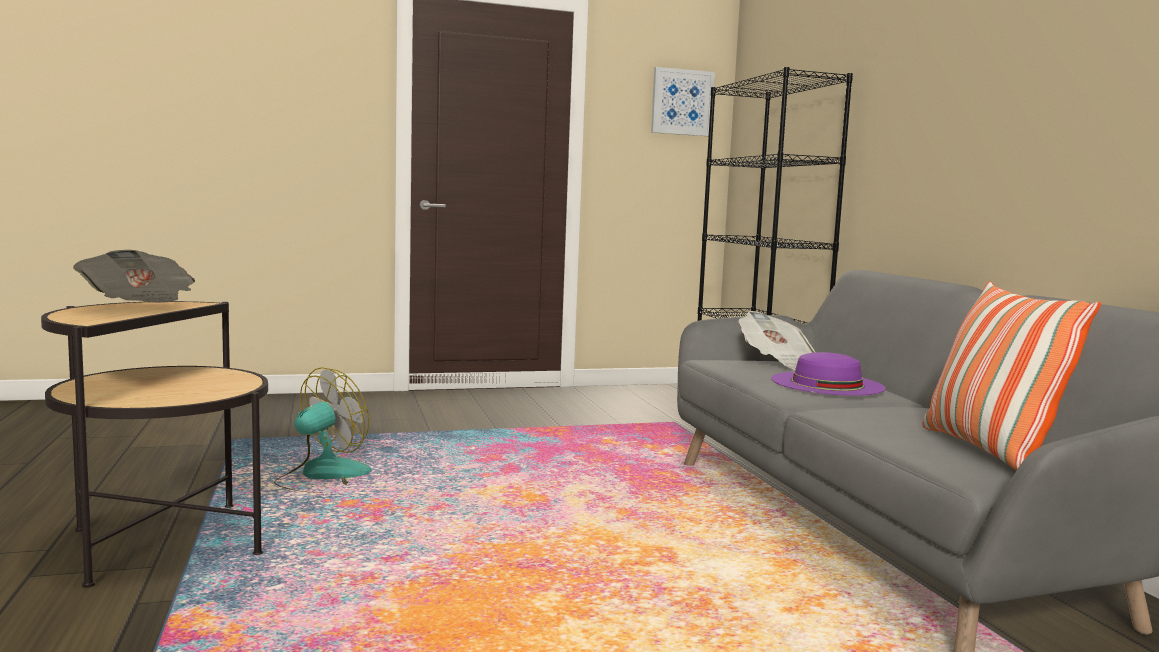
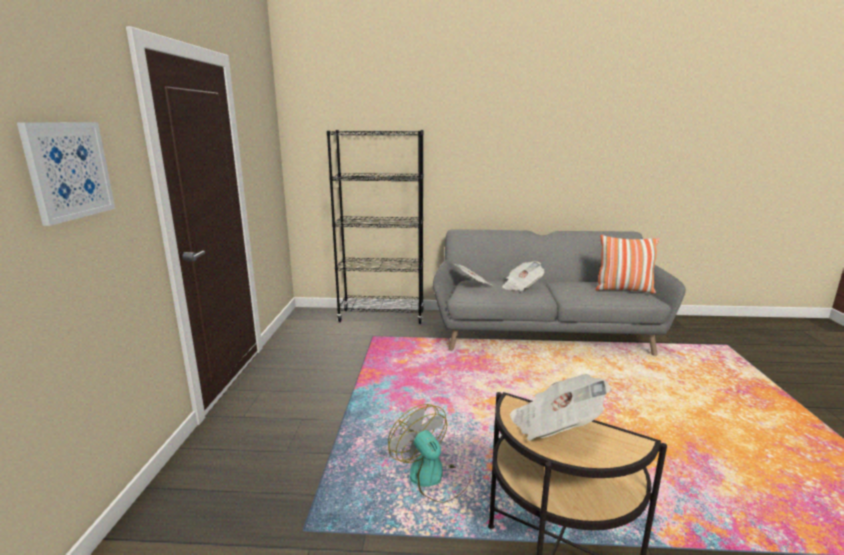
camera: 70 degrees left, 10 degrees up
(682, 102) = (267, 133): picture -> picture (68, 170)
(827, 383) = (521, 286): purple hat -> newspaper

